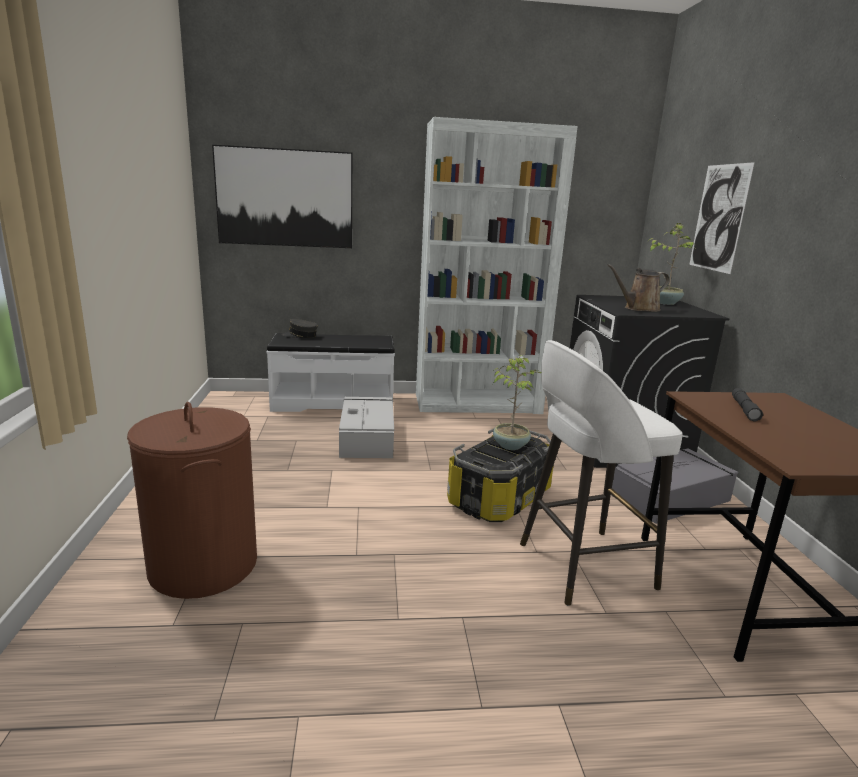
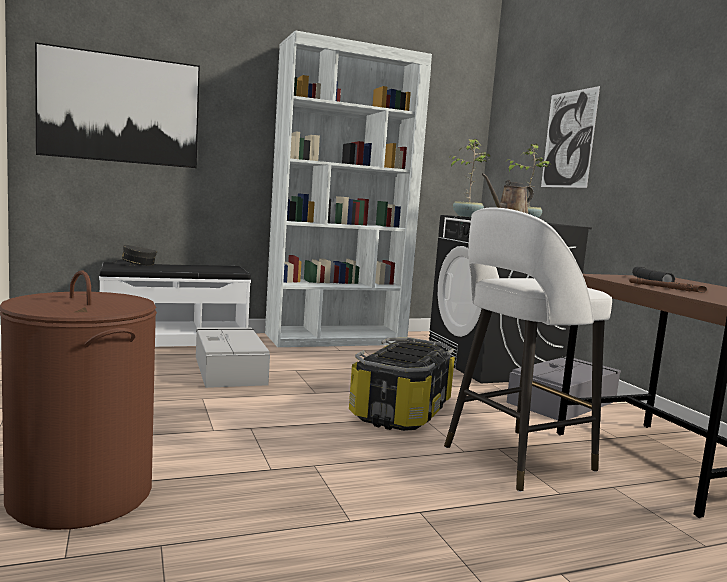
camera: 15 degrees left, 10 degrees down
(510, 445) = (411, 351): potted plant -> potted plant (467, 216)
(747, 426) = (666, 288): none -> brown flashlight

